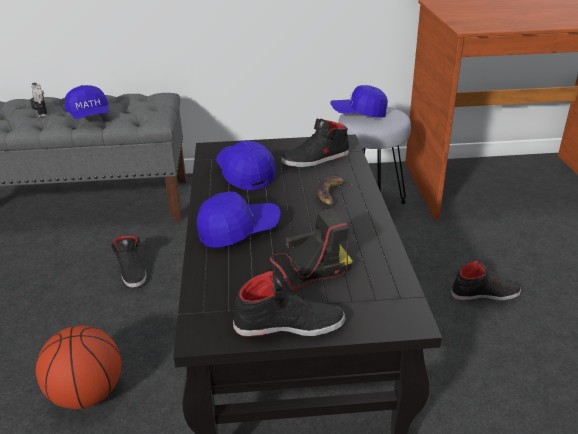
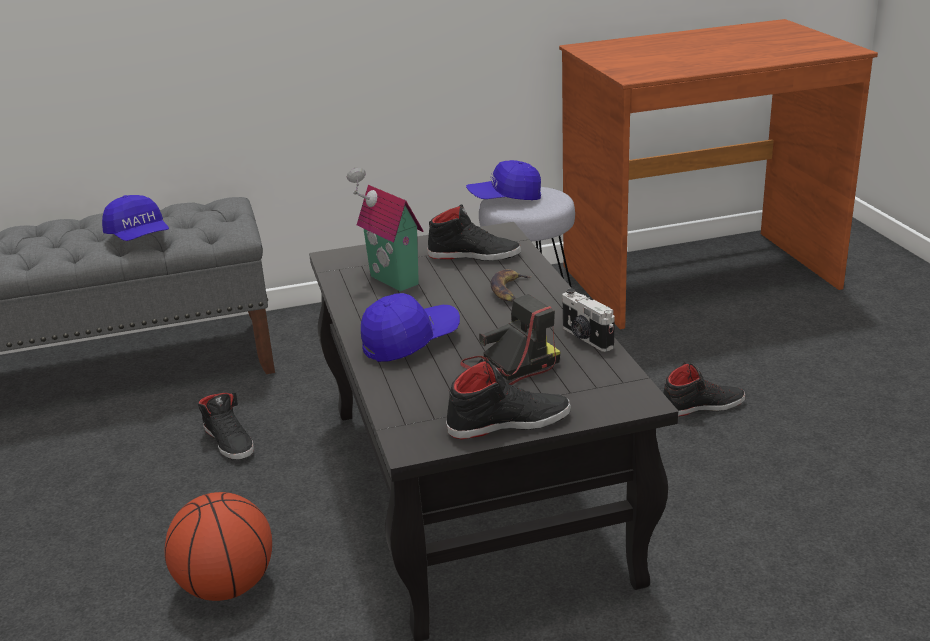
camera: 10 degrees left, 5 degrees down
(40, 110) = (62, 237): camera -> camera (586, 338)
(245, 174) = (390, 281): blue cap -> toy house
(316, 159) = (474, 254): black shoe -> black shoe turned 135 degrees counterclockwise

